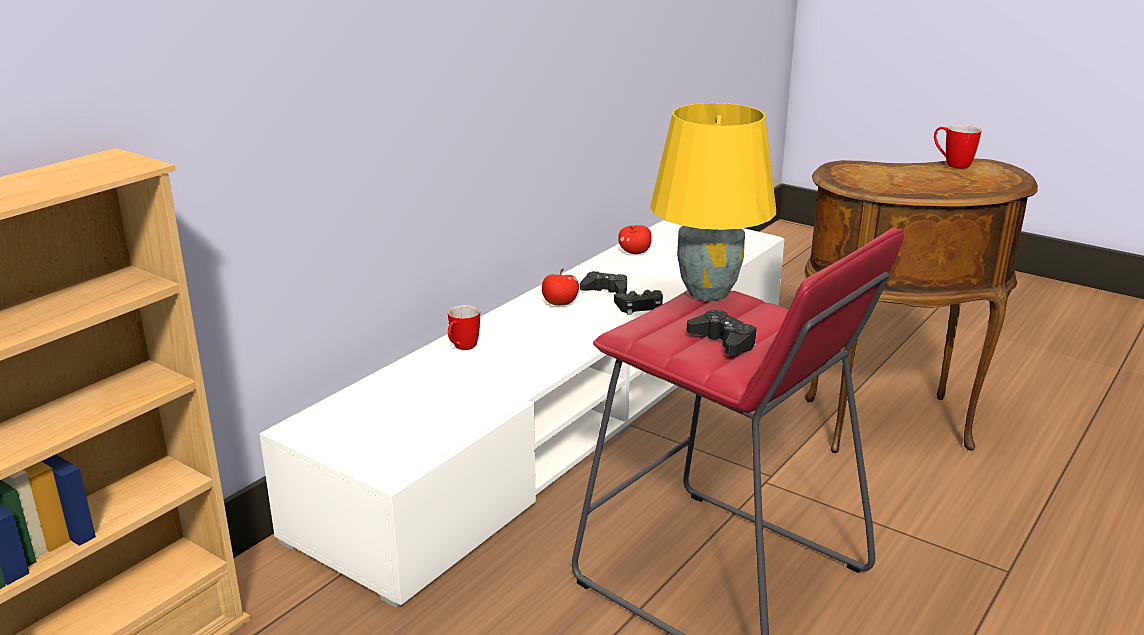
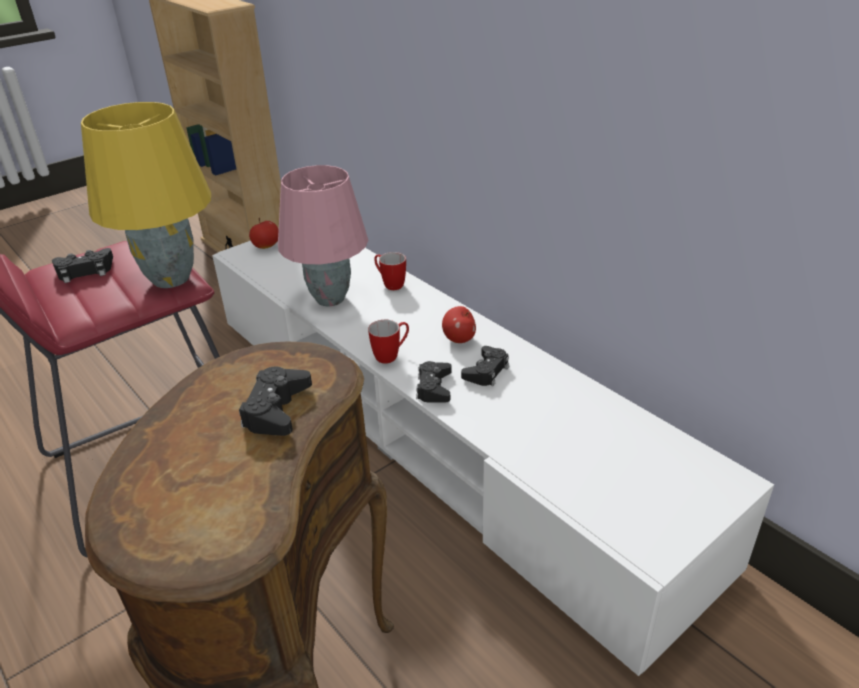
camera: 105 degrees right, 10 degrees up
(505, 377) = (329, 299): none -> pink table lamp
(635, 252) = (598, 410): apple -> apple (266, 246)
(891, 170) = (276, 409): none -> black game controller
(951, 164) = (258, 489): mug -> mug (391, 355)

